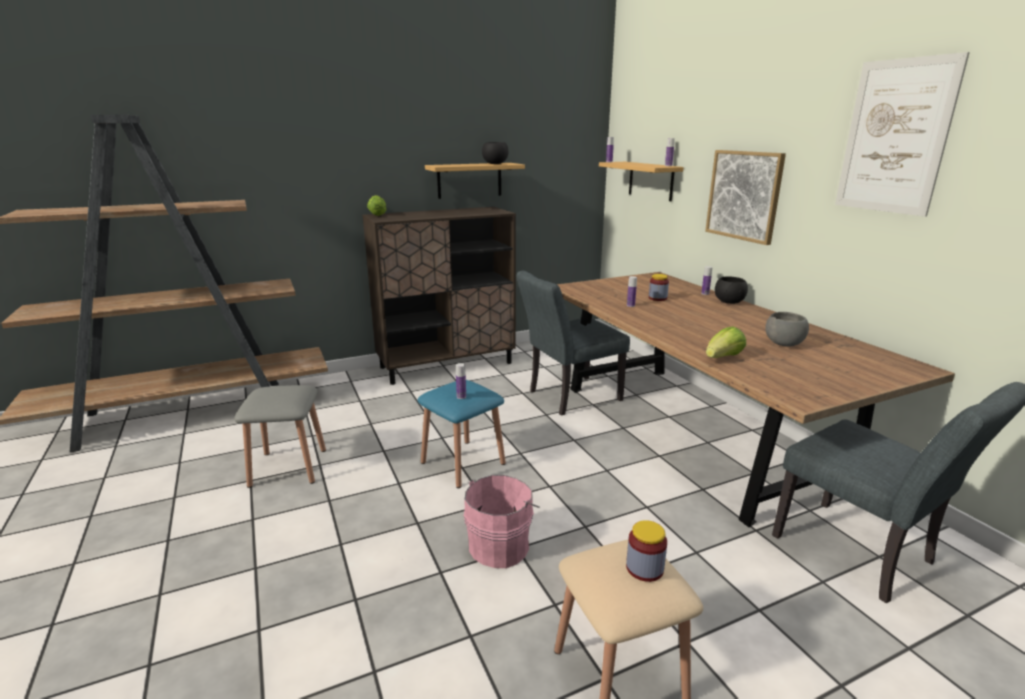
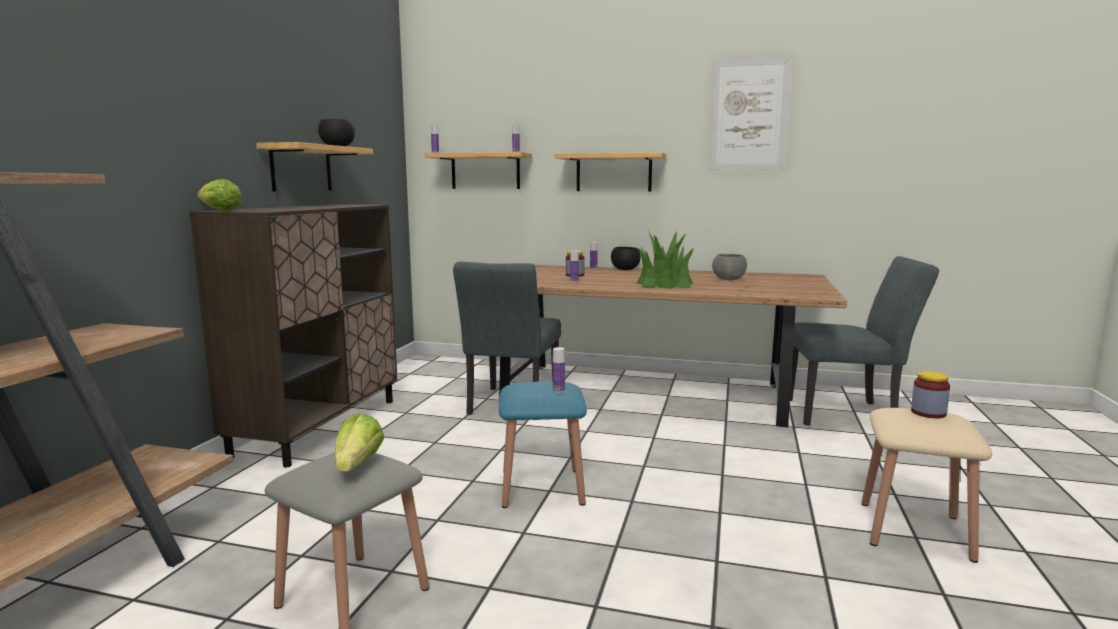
camera: 50 degrees left, 10 degrees down
(501, 545) = (707, 517): pink bucket -> none
(696, 330) = (665, 283): none -> potted plant
(723, 358) = (730, 290): lettuce -> lettuce (357, 465)
(744, 195) = (613, 172): picture -> shelf

